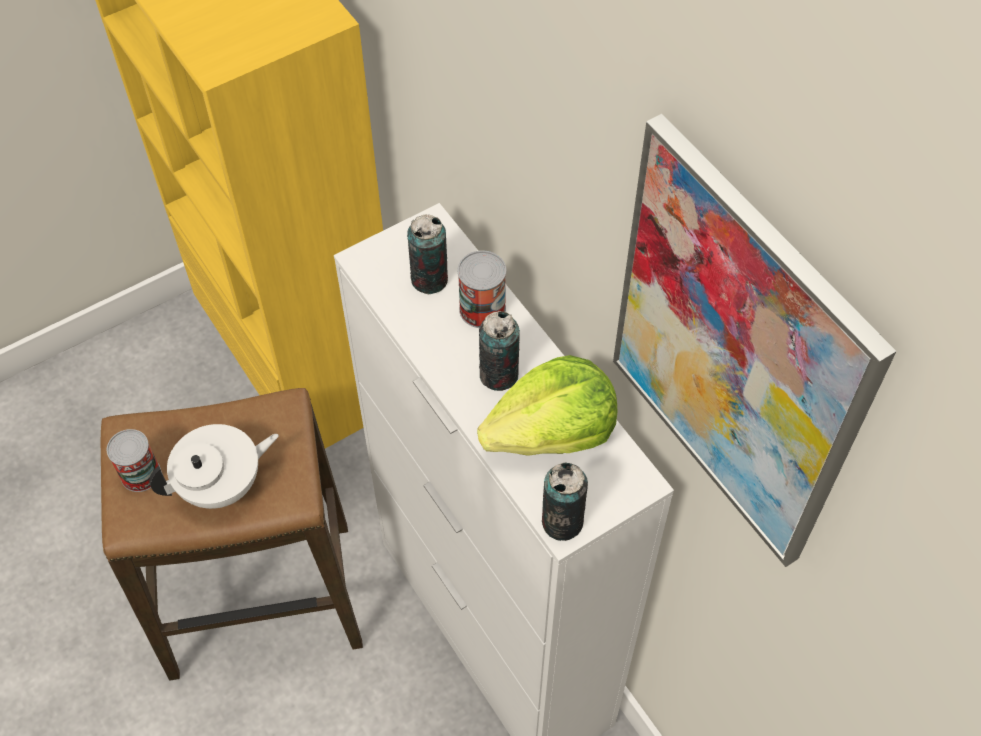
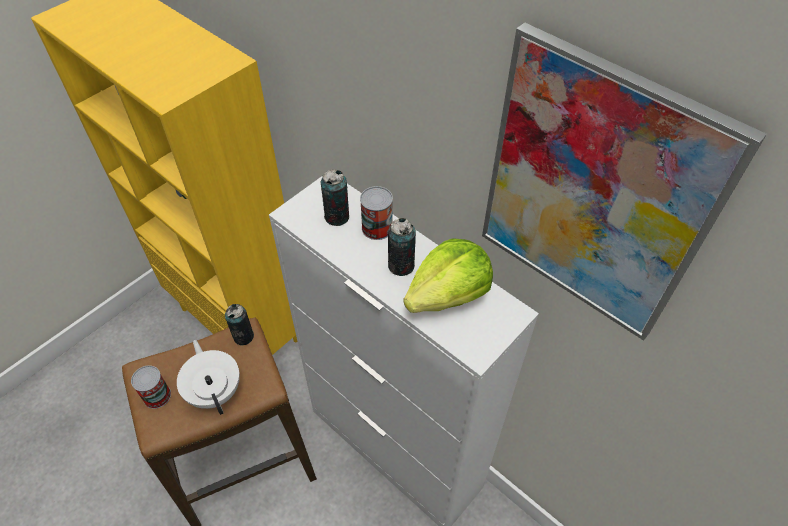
camera: 15 degrees left, 5 degrees down
(222, 485) = (215, 390): white teapot -> white teapot turned 75 degrees counterclockwise
(562, 522) = (474, 350): can -> can (243, 336)

